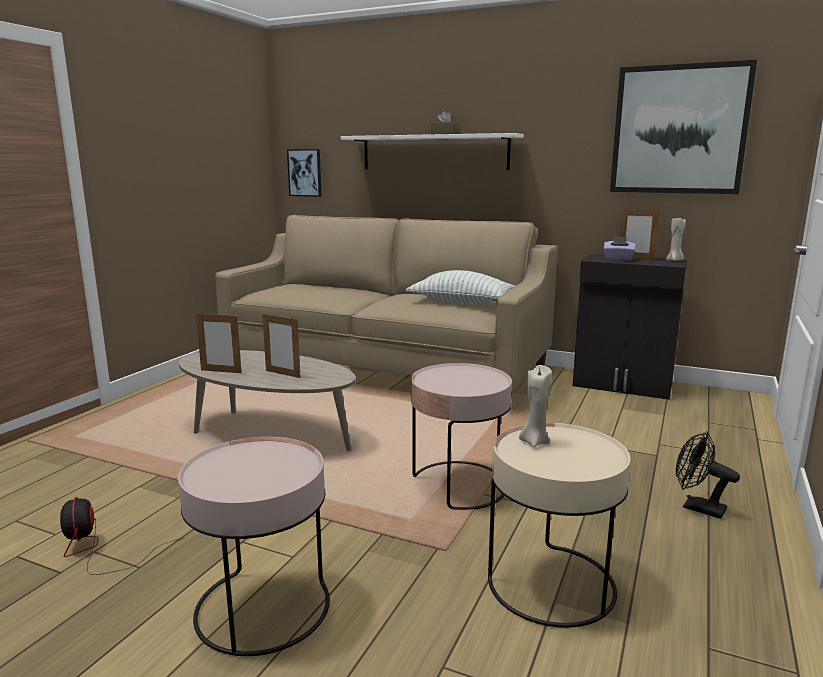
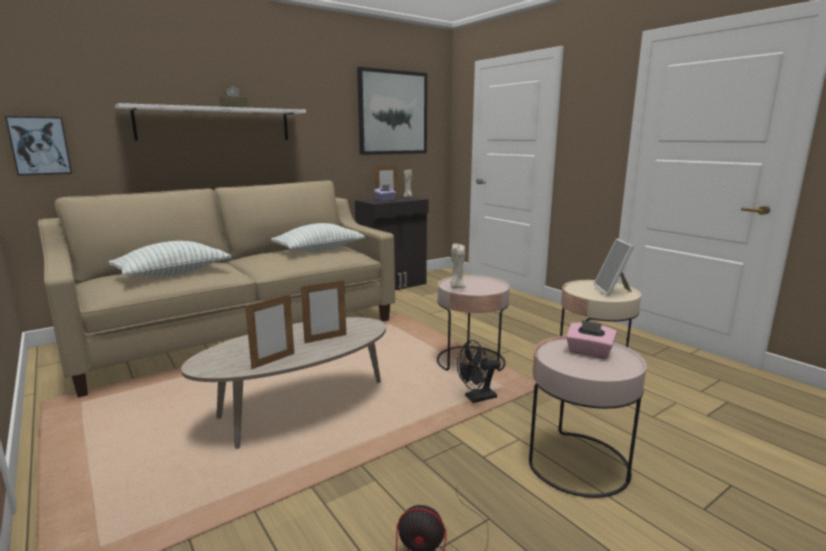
camera: 60 degrees left, 0 degrees up
(270, 467) = (589, 352): none -> pink tissue box
(315, 291) = (173, 274): none -> pillow
(534, 442) = (585, 292): beige candle -> beige candle (456, 287)
(574, 458) = (612, 290): none -> picture frame
(697, 507) = (543, 318): black fan -> black fan (476, 398)

